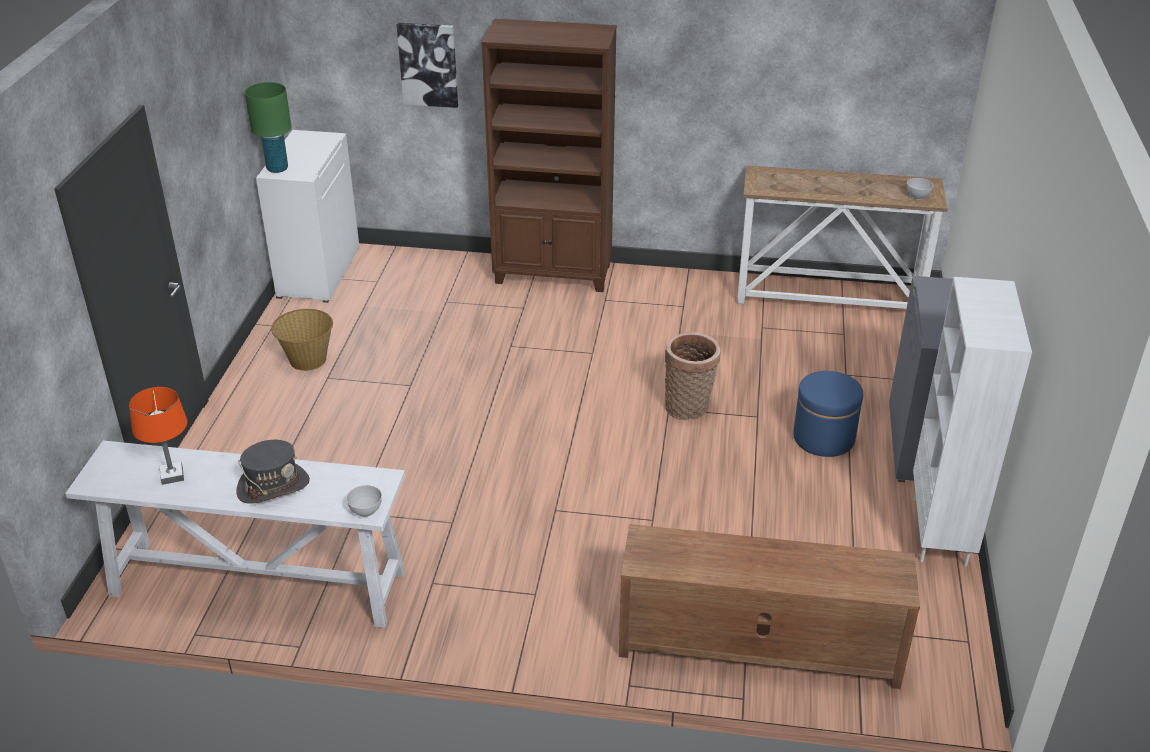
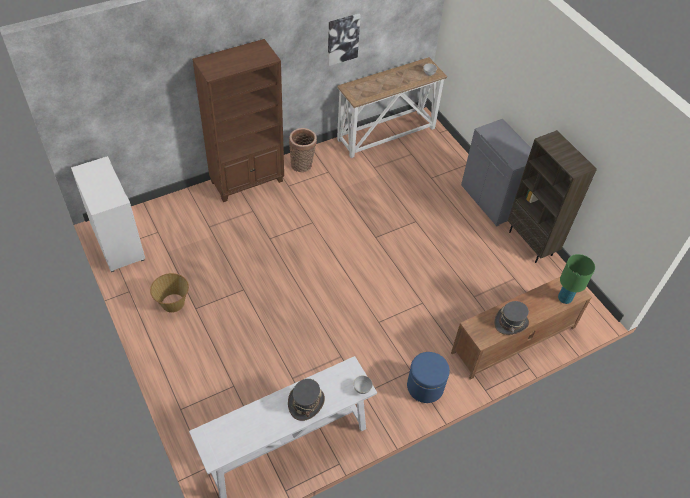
camera: 40 degrees left, 15 degrees up
(172, 475) = (250, 428): orange table lamp -> none
(277, 169) = (97, 202): green table lamp -> green table lamp (564, 298)
(428, 64) = (152, 97): picture -> picture (342, 39)
(689, 408) = (384, 232): basket -> basket (303, 164)
(718, 566) = (511, 322): none -> grey hat
(823, 438) = (451, 218): blue ottoman -> blue ottoman (425, 386)
(941, 532) = (531, 243): white bookcase -> brown bookcase

